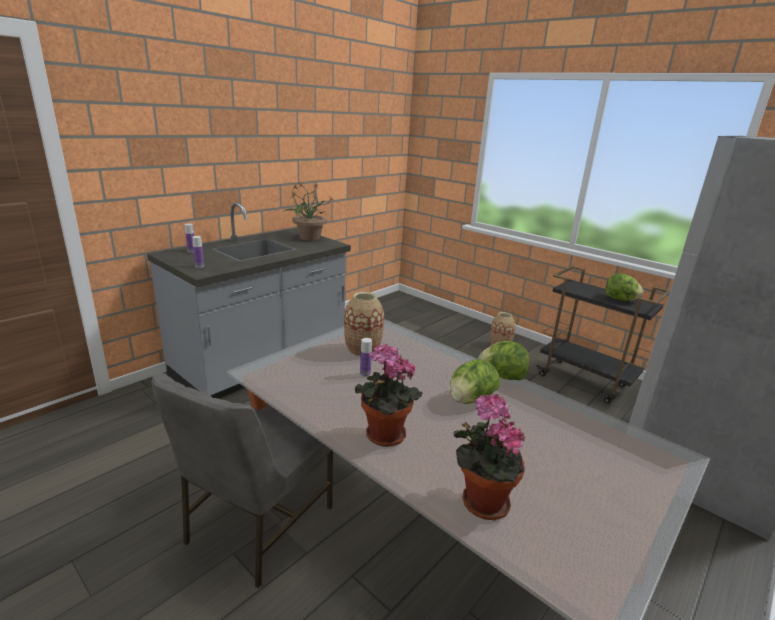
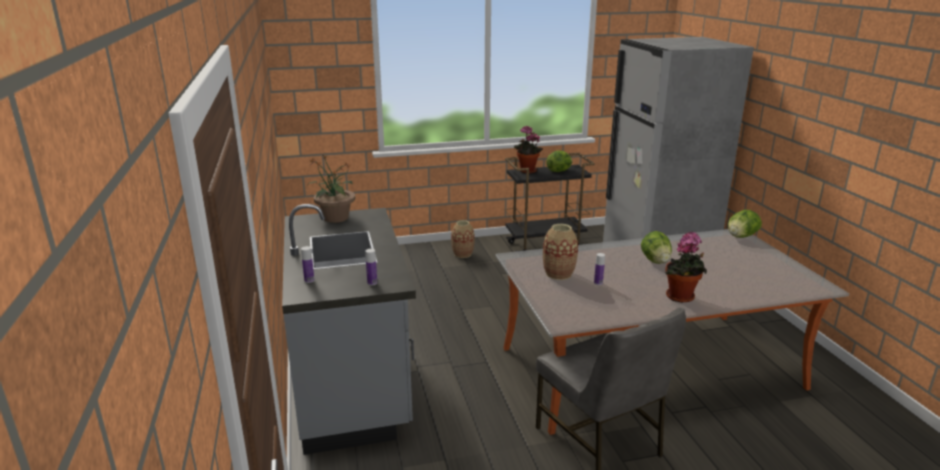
camera: 55 degrees left, 0 degrees up
(480, 501) = (752, 289): potted plant -> potted plant (526, 171)
(502, 376) = (633, 243): lettuce -> lettuce (741, 236)

